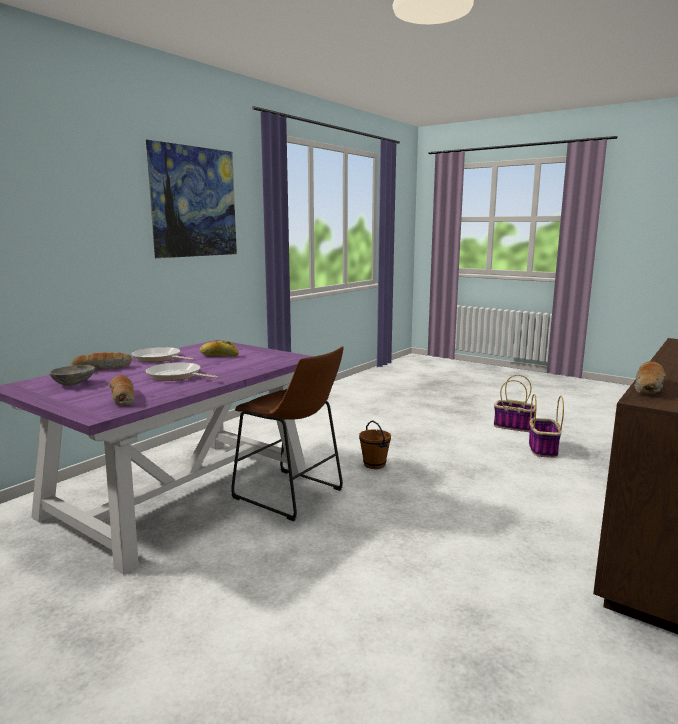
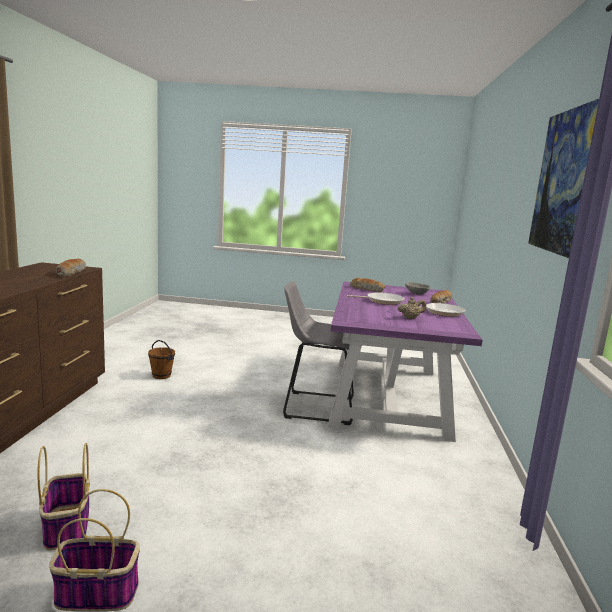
camera: 150 degrees right, 0 degrees up
(219, 356) = (410, 318): bread -> beige teapot
(292, 496) = (314, 407): brown stool -> grey stool
(374, 465) = (278, 448): brown bucket -> brown bucket (162, 376)

